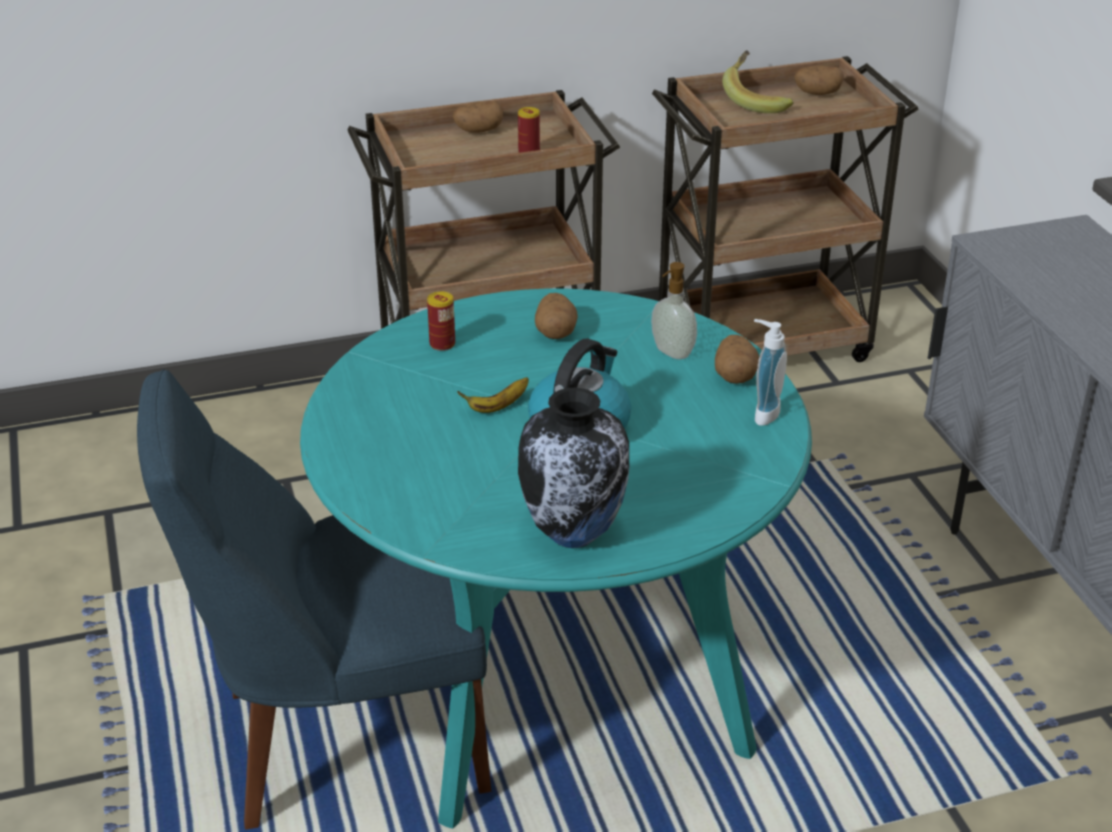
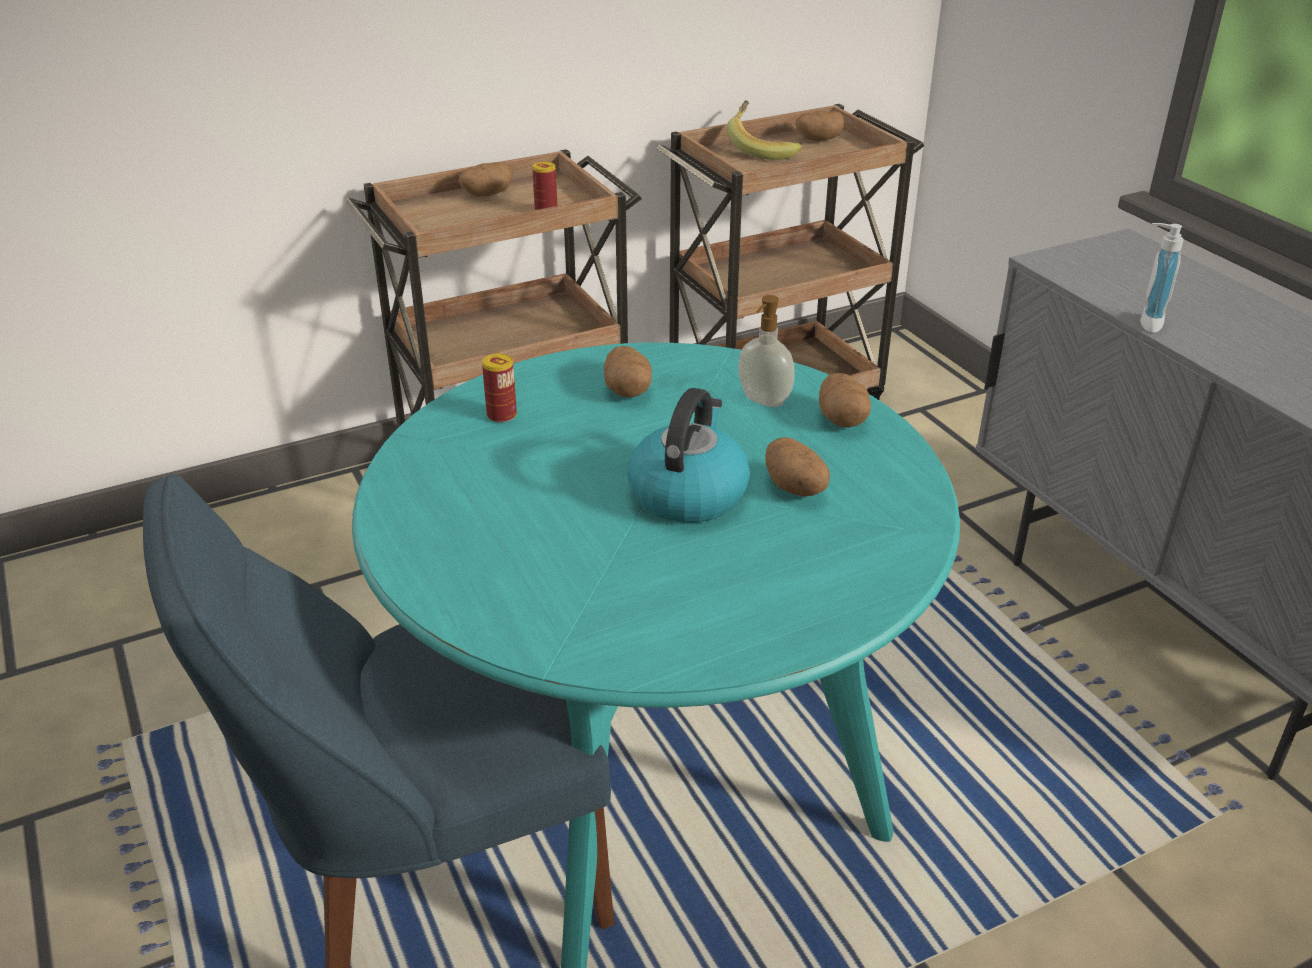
camera: 10 degrees left, 0 degrees up
(497, 407) = (585, 480): banana -> none
(575, 534) = (724, 626): vase -> none
(672, 432) = (796, 489): none -> potato
(762, 413) = (888, 457): soap dispenser -> soap dispenser (1145, 322)

